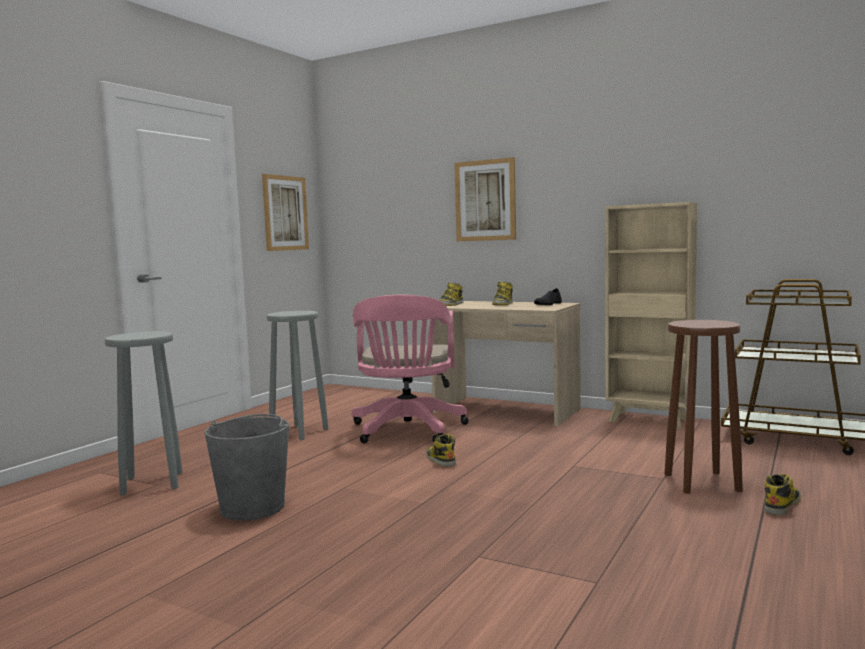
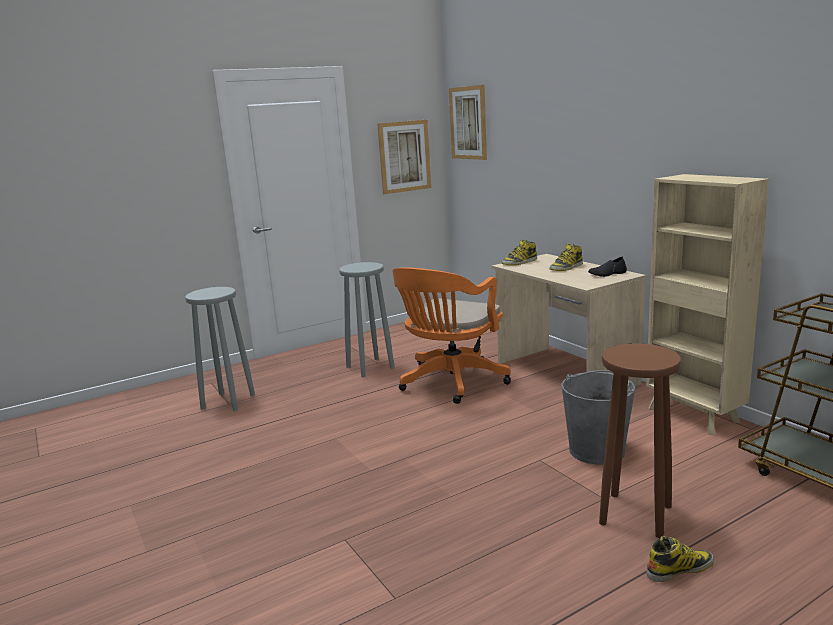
camera: 30 degrees right, 10 degrees up
(253, 507) = (260, 442): grey bucket -> grey bucket (597, 450)
(407, 431) = (450, 383): pink office chair -> orange office chair
(440, 459) = (437, 424): boot -> none
(485, 200) = (570, 152): picture -> picture (468, 123)

